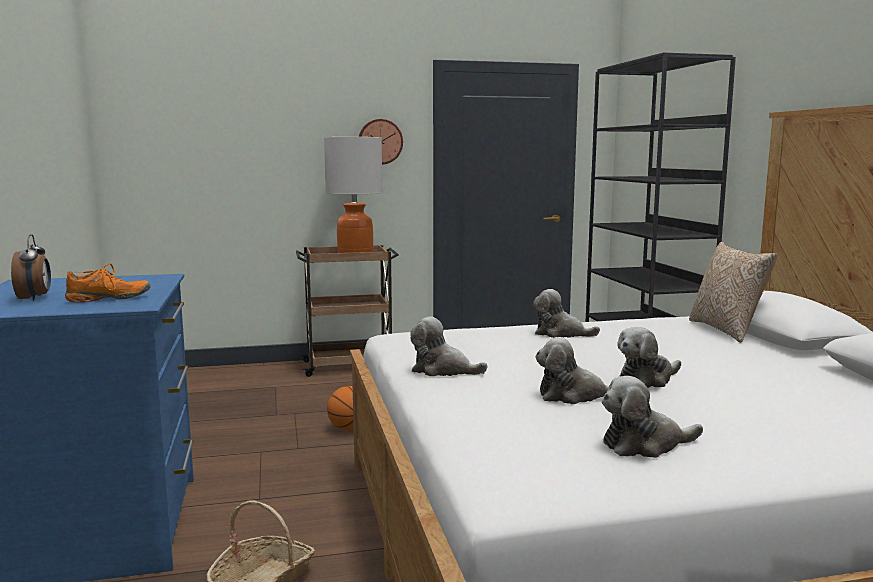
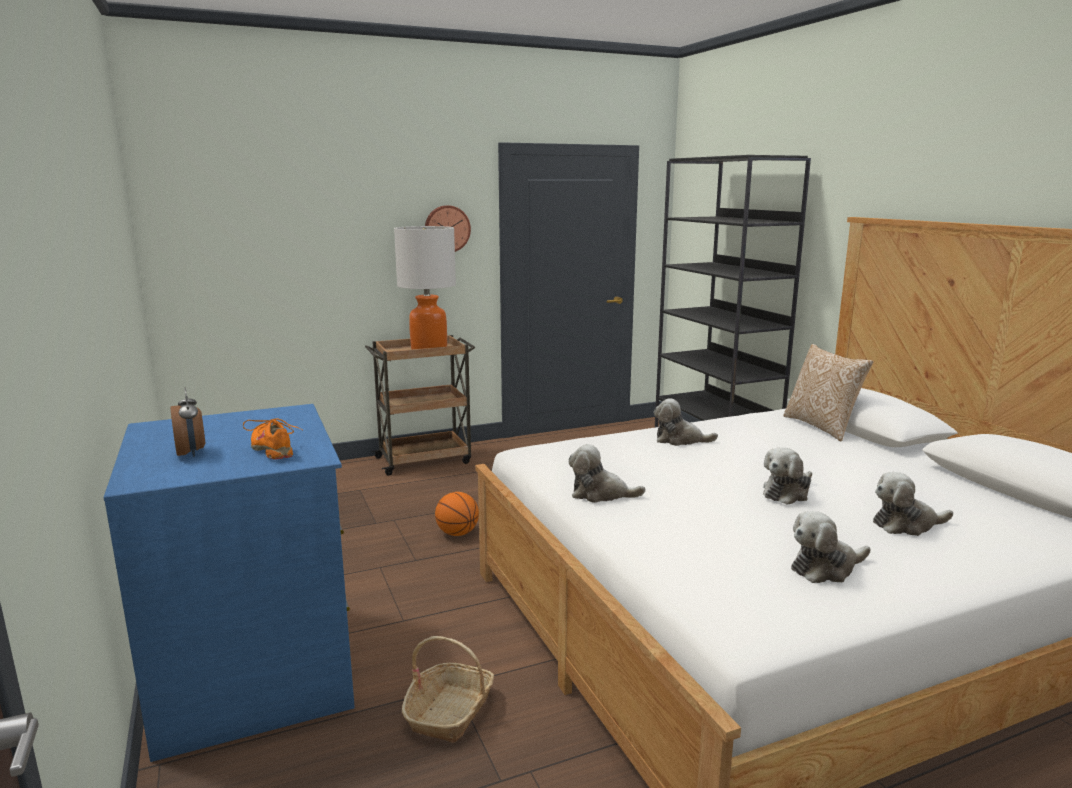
camera: 10 degrees left, 5 degrees up
(108, 299) = (273, 449): orange shoe -> orange shoe turned 90 degrees counterclockwise
(573, 395) = (734, 516): plush toy -> plush toy (906, 524)

